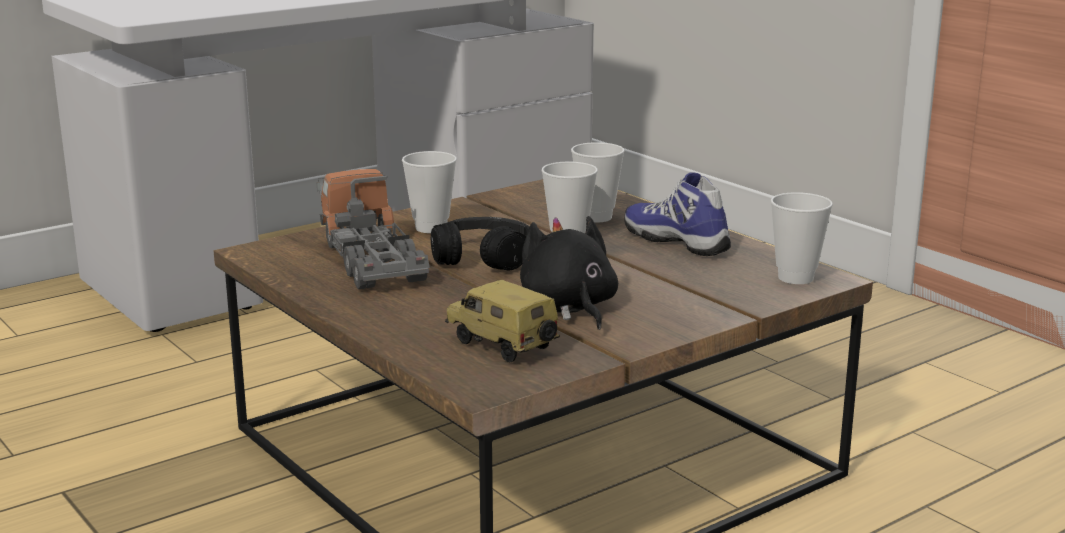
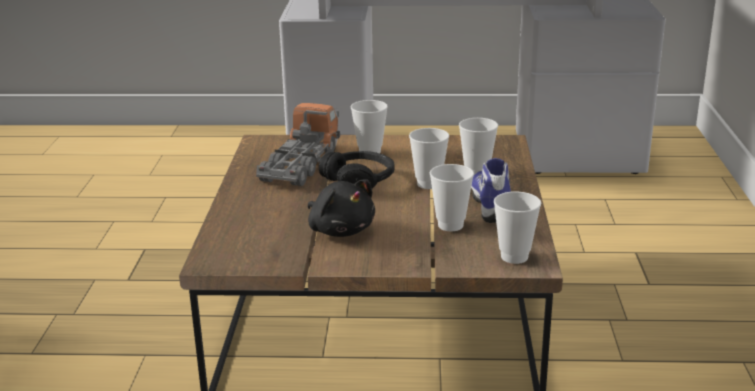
camera: 40 degrees right, 5 degrees up
(499, 346) = (262, 240): toy car -> none
(569, 308) = (340, 230): black plush toy -> black plush toy turned 120 degrees clockwise
(676, 270) = (450, 225): none -> cup

